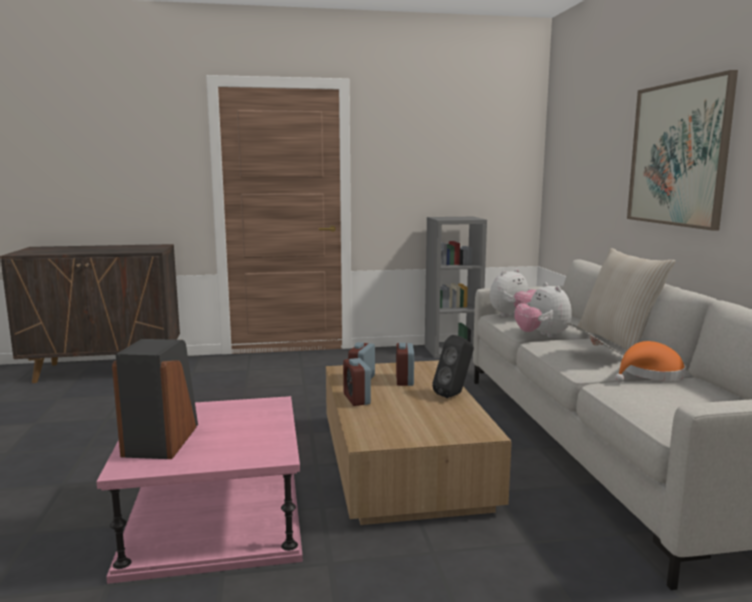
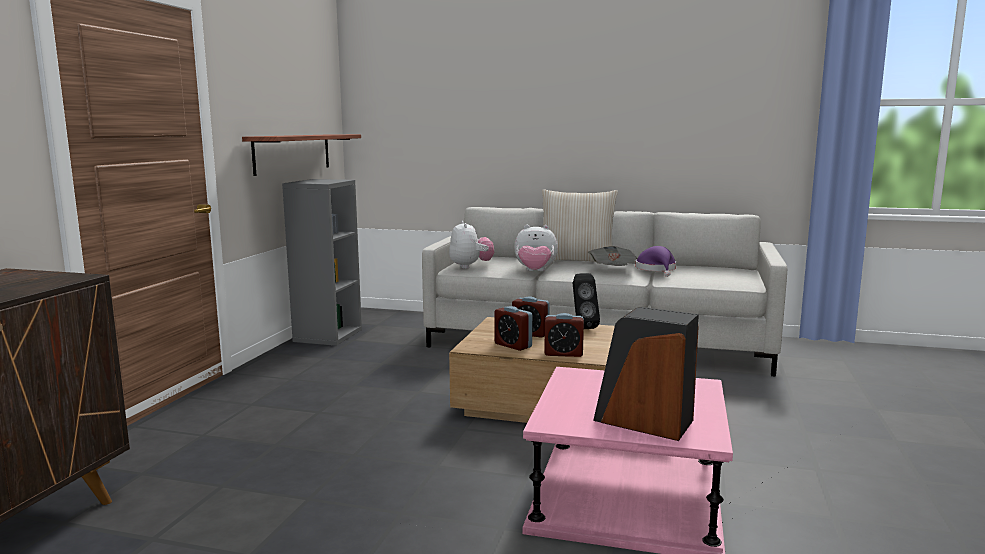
camera: 65 degrees left, 0 degrees up
(454, 193) = (293, 153): none -> shelf
(650, 374) = (657, 269): orange hat -> purple hat
(678, 154) = (564, 112): picture -> none

